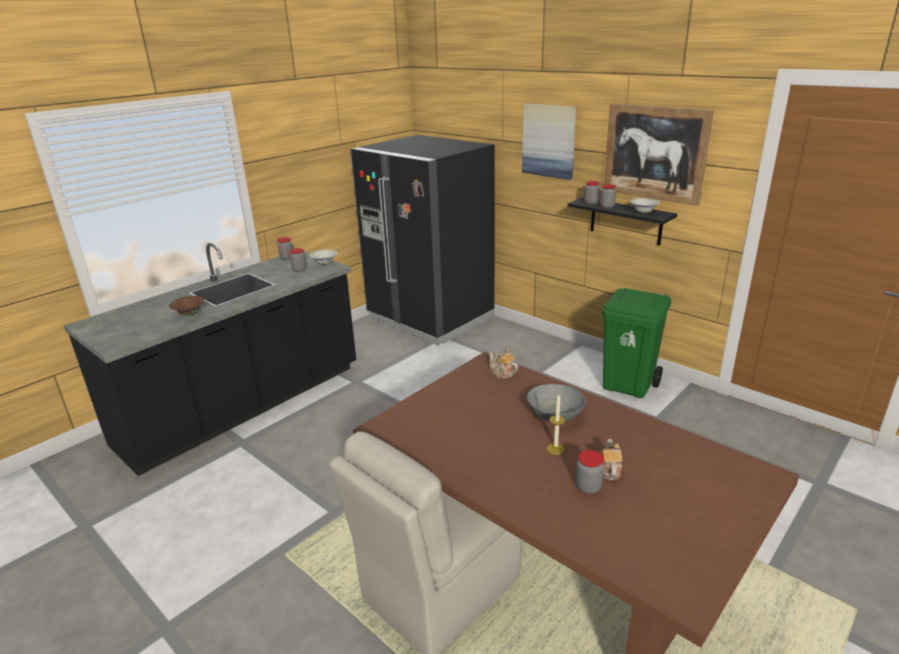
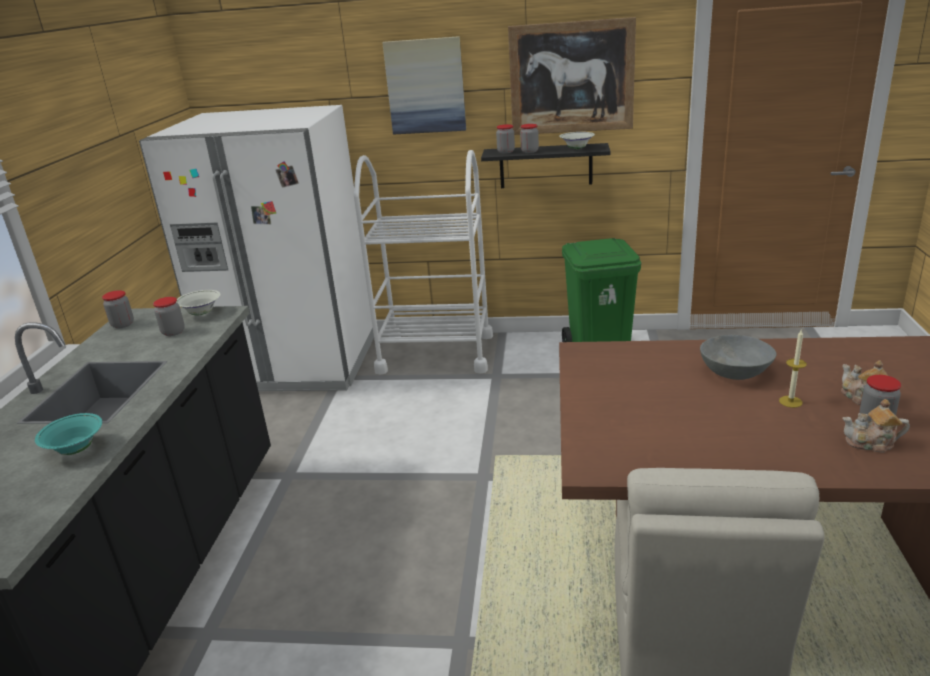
camera: 35 degrees left, 0 degrees up
(189, 314) = (76, 449): brown bowl -> turquoise bowl
(430, 318) = (296, 364): black fridge -> white fridge
(502, 373) = (616, 355): teapot -> teapot (871, 443)
(517, 342) = (435, 353): none -> white cart

